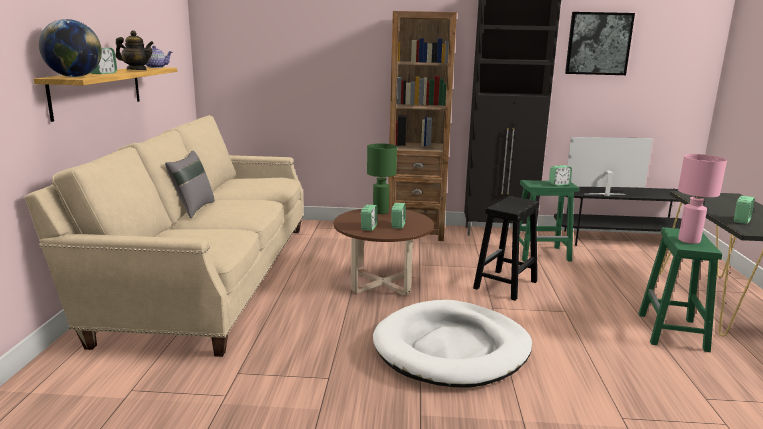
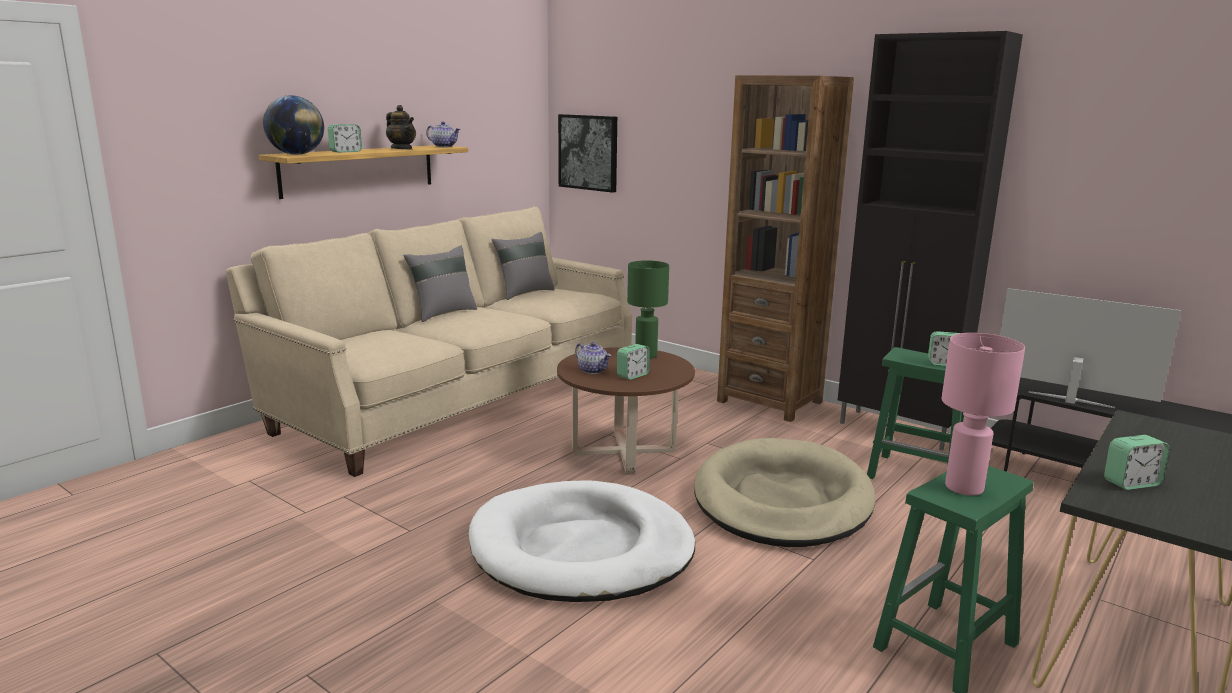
camera: 35 degrees right, 0 degrees up
(224, 184) = (524, 293): none -> grey pillow
(369, 227) = (593, 370): alarm clock -> teapot
(505, 285) = (782, 500): black stool -> beige dog bed
(598, 43) = (1105, 127): picture -> picture (588, 152)

